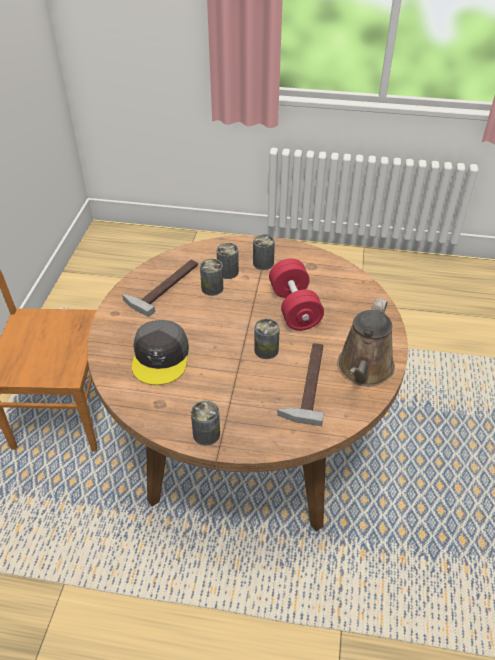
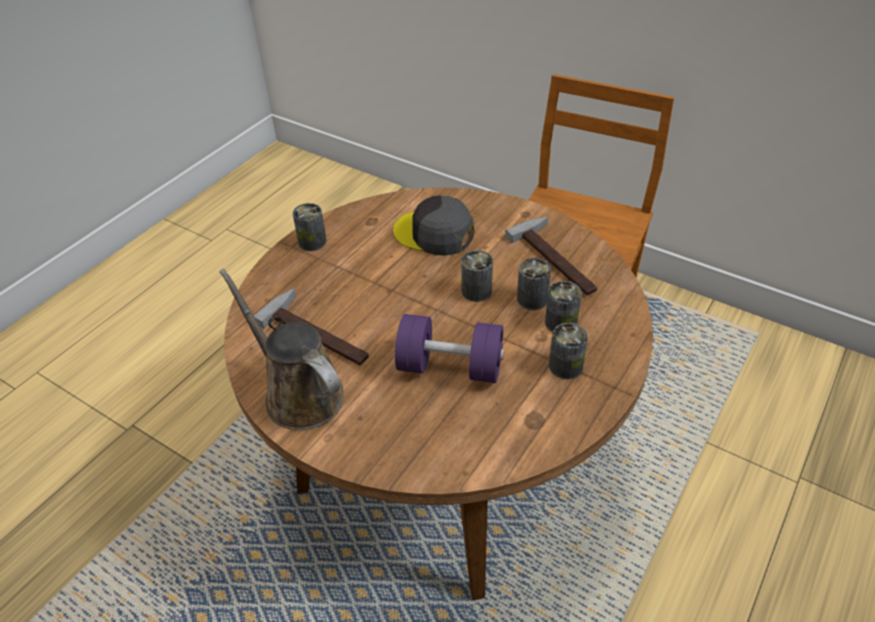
camera: 115 degrees right, 0 degrees up
(266, 350) = (391, 315): can -> can (476, 291)
(294, 308) = (450, 367): red dumbbell -> purple dumbbell

